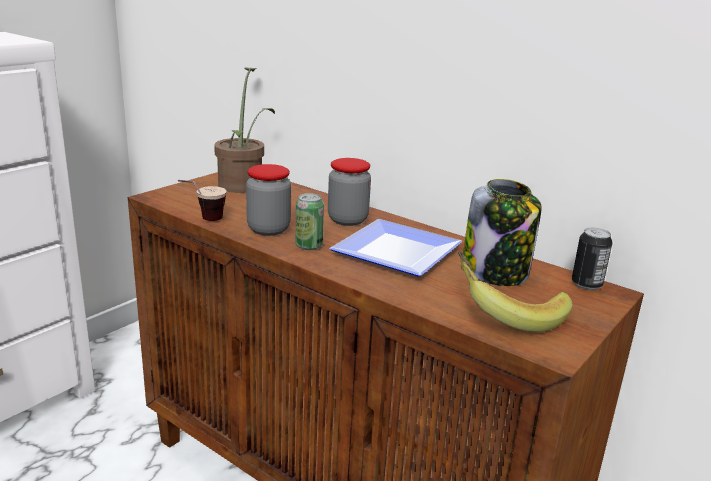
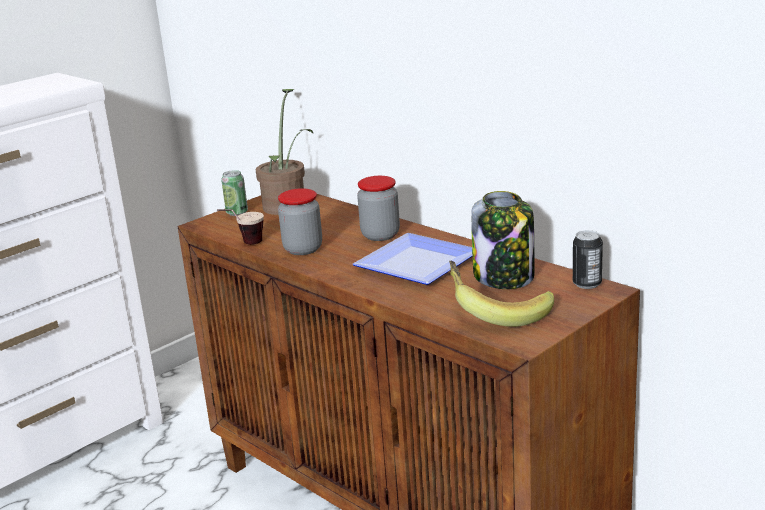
camera: 10 degrees right, 0 degrees up
(308, 245) = (336, 262): can -> can (237, 212)

